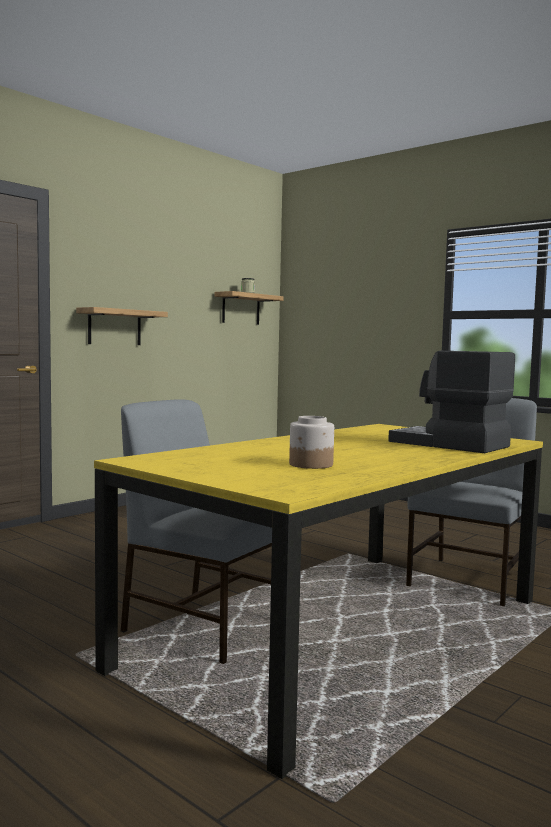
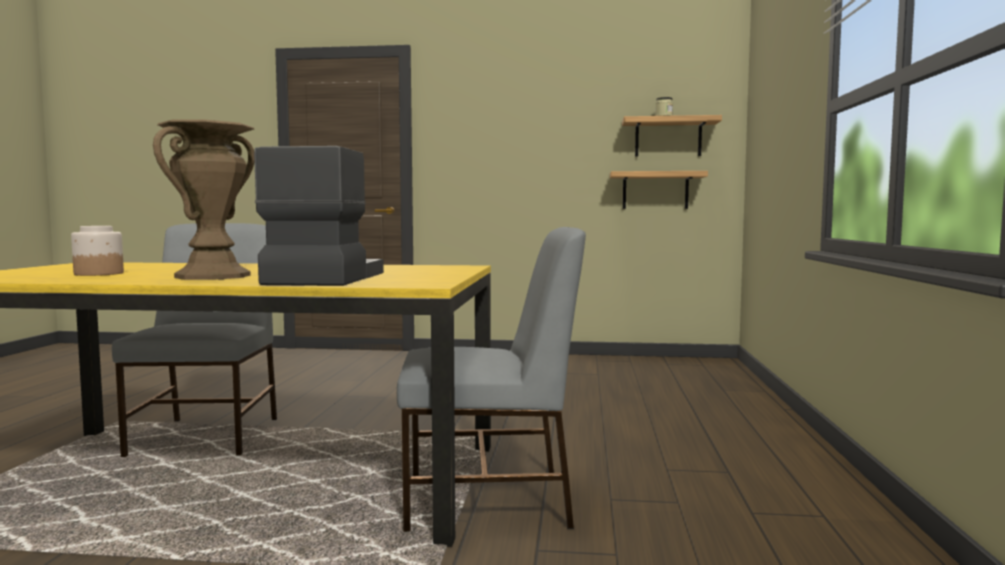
camera: 55 degrees right, 0 degrees up
(114, 327) = (482, 169): shelf -> shelf (655, 190)
(393, 453) = (212, 276): none -> brown vase

